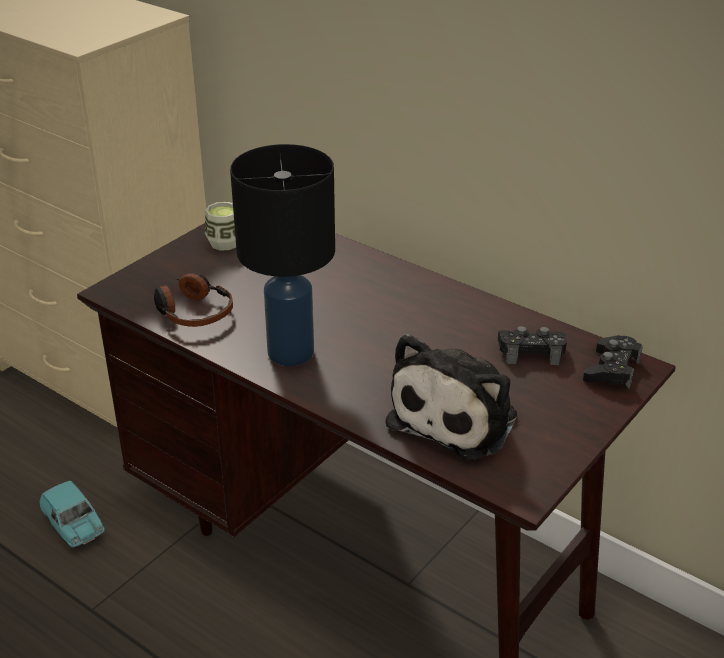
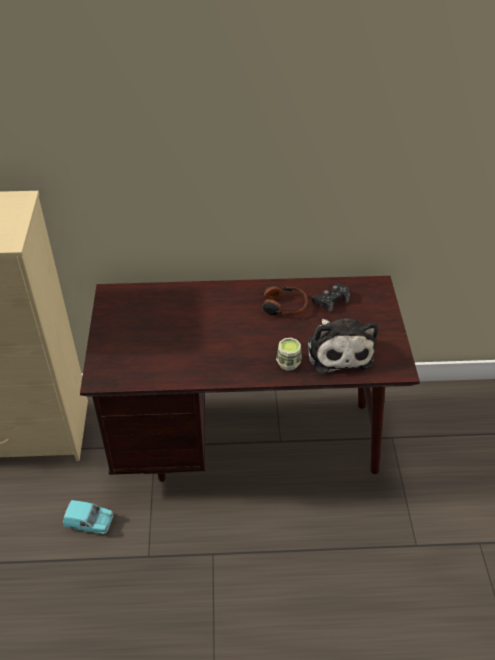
camera: 40 degrees left, 10 degrees up
(193, 312) = (157, 367): headphones -> headphones (282, 306)
(225, 243) = (120, 318): cup -> cup (288, 363)
(289, 352) = (231, 361): black table lamp -> none
(612, 369) = (370, 291): black game controller -> none

